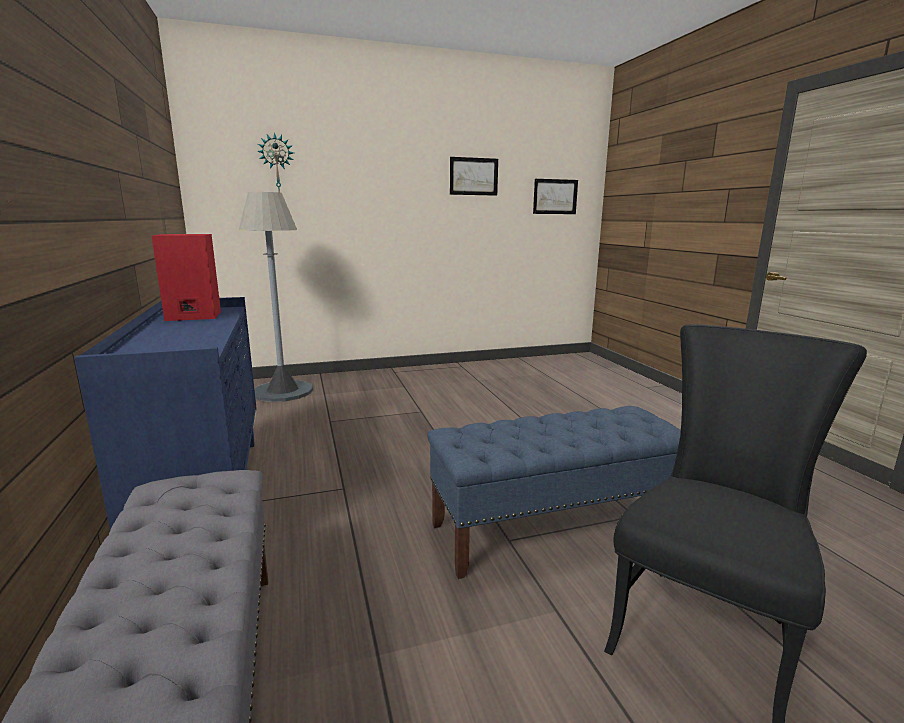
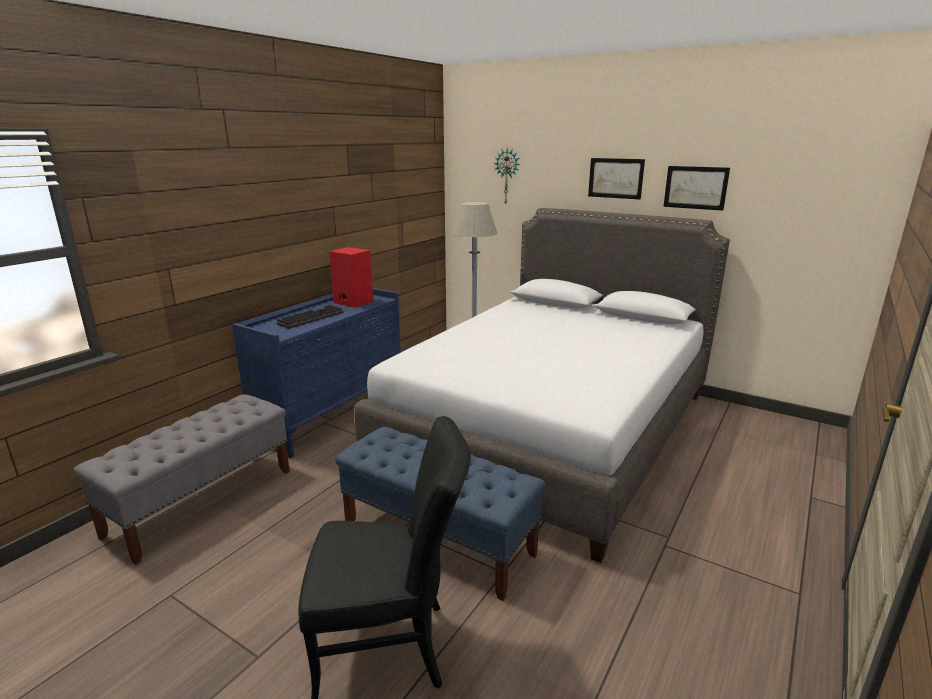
camera: 50 degrees right, 5 degrees up
(181, 335) = (311, 318): none -> keyboard
(452, 412) = (550, 428): none -> grey bed
(555, 196) = (813, 216): picture -> picture (615, 178)

